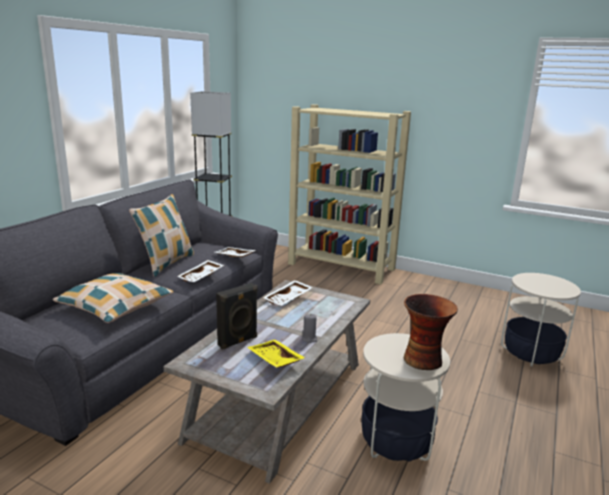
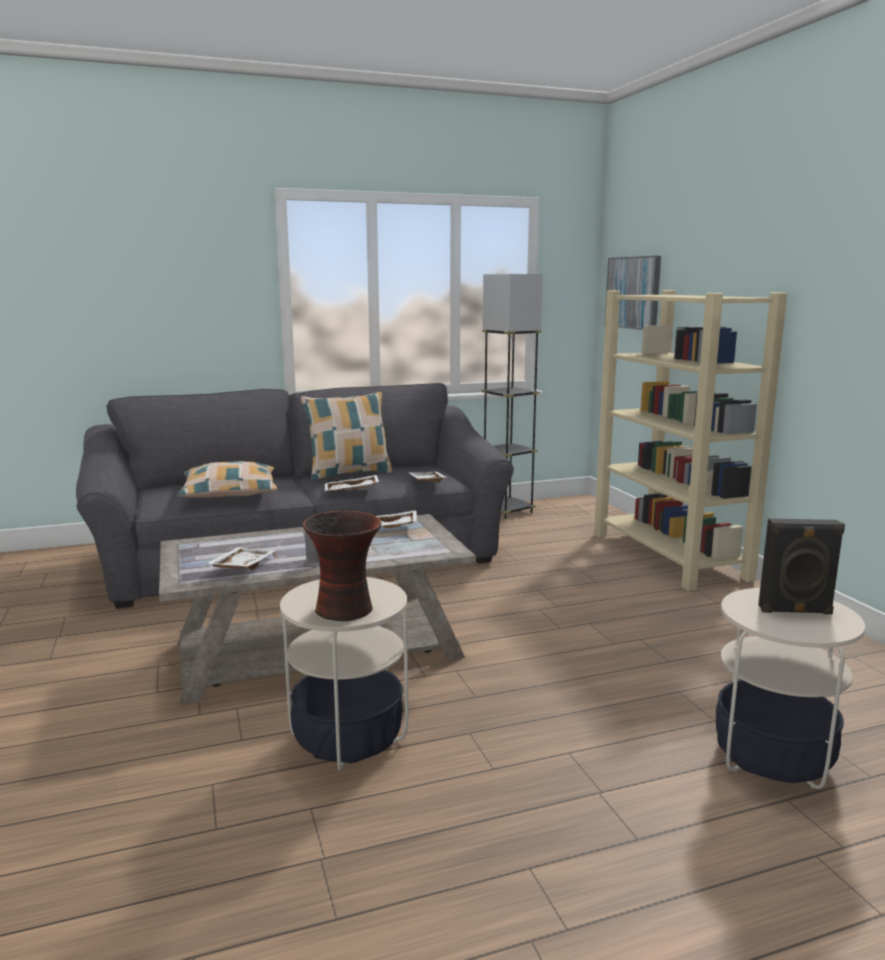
camera: 45 degrees right, 5 degrees down
(238, 342) = (251, 545): black speaker -> black speaker (795, 611)
(274, 360) = (241, 567): yellow tray -> white tray
(275, 103) = (633, 292): none -> picture

